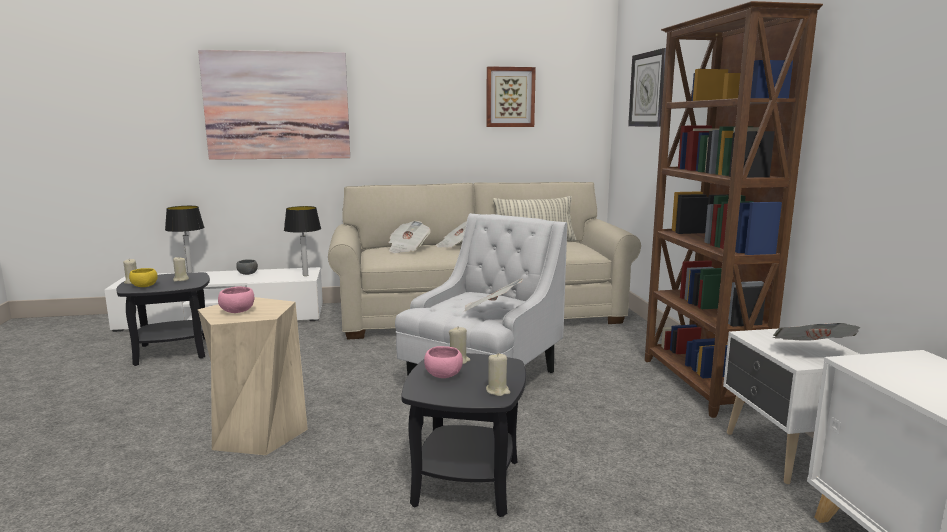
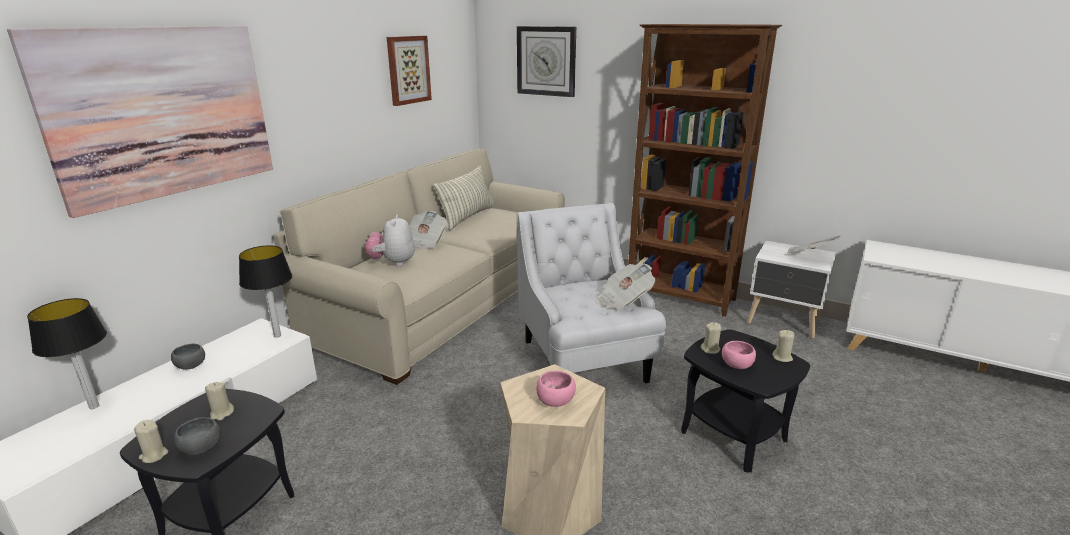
camera: 50 degrees left, 10 degrees up
(144, 286) = (201, 449): yellow bowl -> grey bowl
(407, 249) = (393, 263): newspaper -> plush toy

